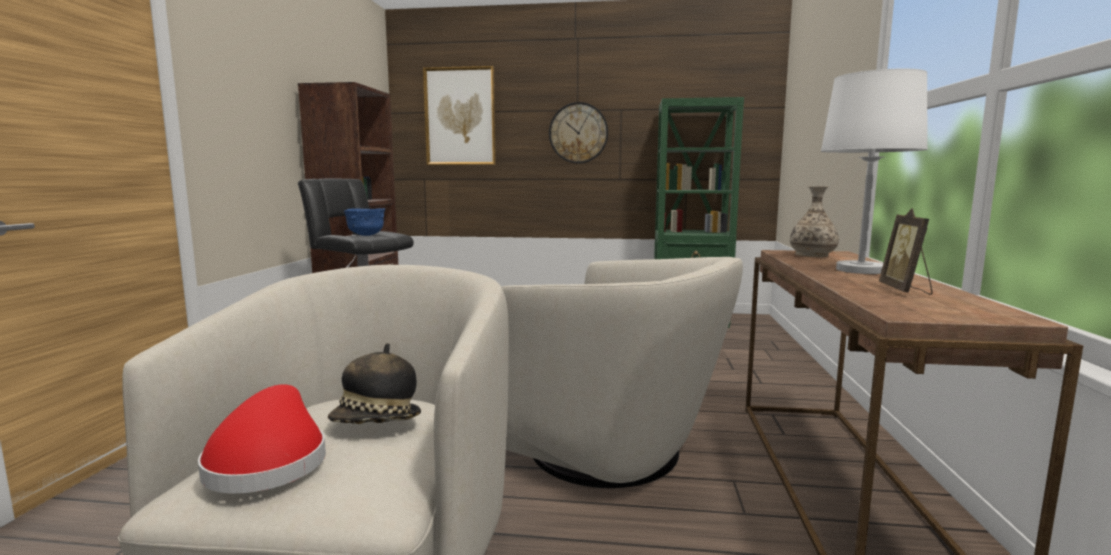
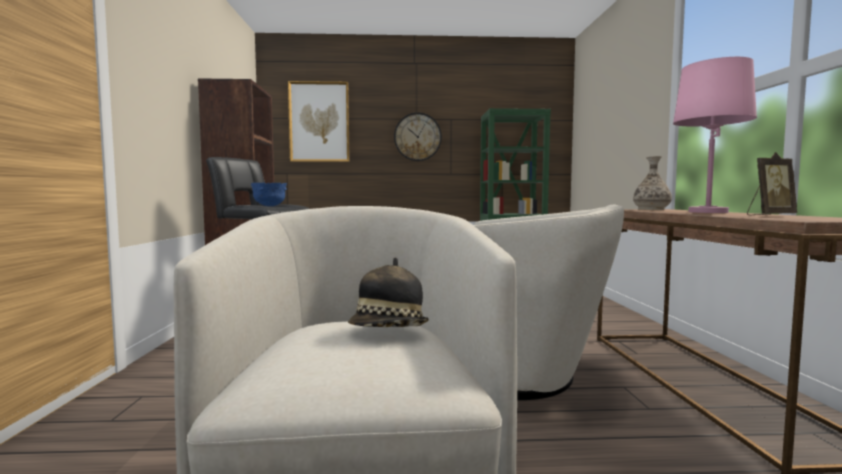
camera: 10 degrees left, 5 degrees down
(269, 462) = (321, 361): red hat -> none
(859, 270) = (707, 212): white table lamp -> pink table lamp
(905, 290) = (769, 215): picture frame -> picture frame turned 105 degrees counterclockwise

